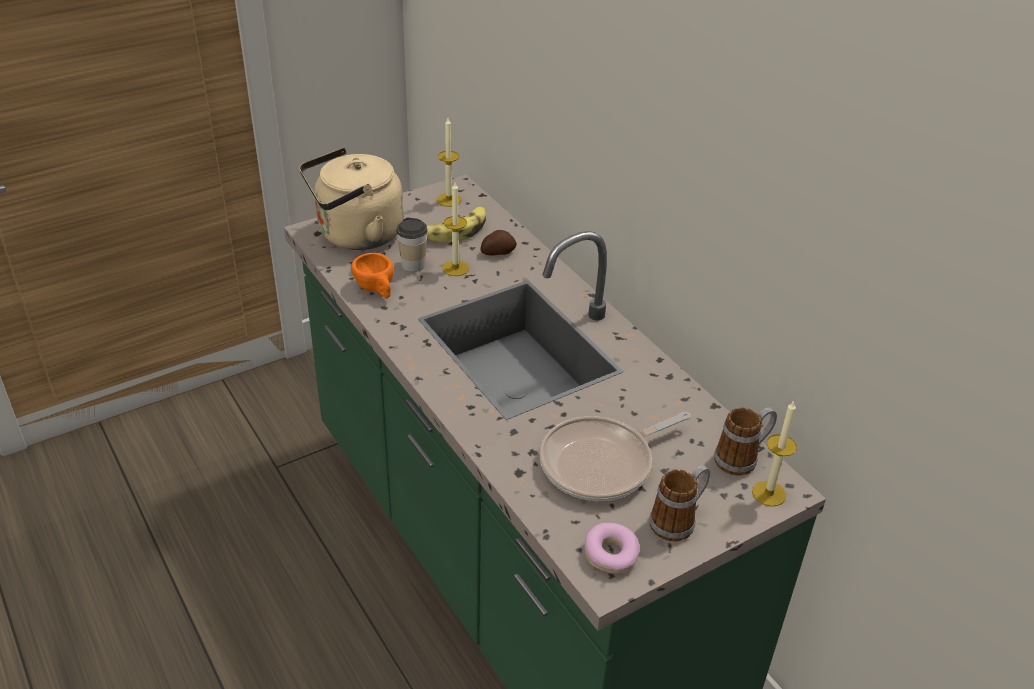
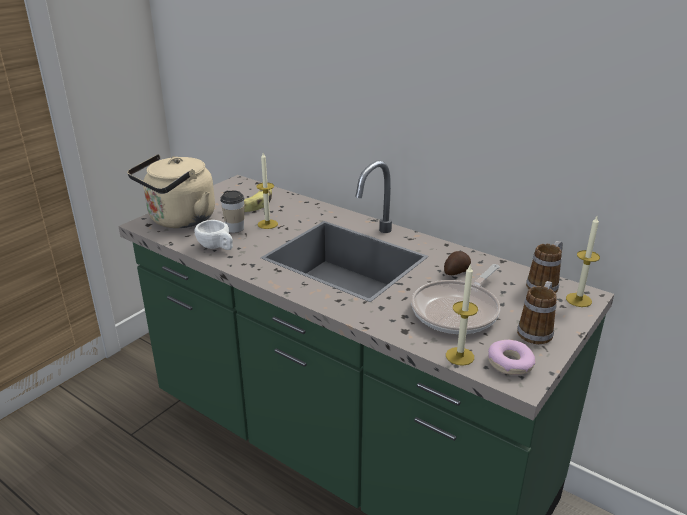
camera: 20 degrees left, 10 degrees down
(376, 289) = (217, 247): orange cup -> white cup
(449, 200) = (235, 189): candle -> candle (459, 356)
(497, 252) = (291, 210): potato -> potato (456, 271)

